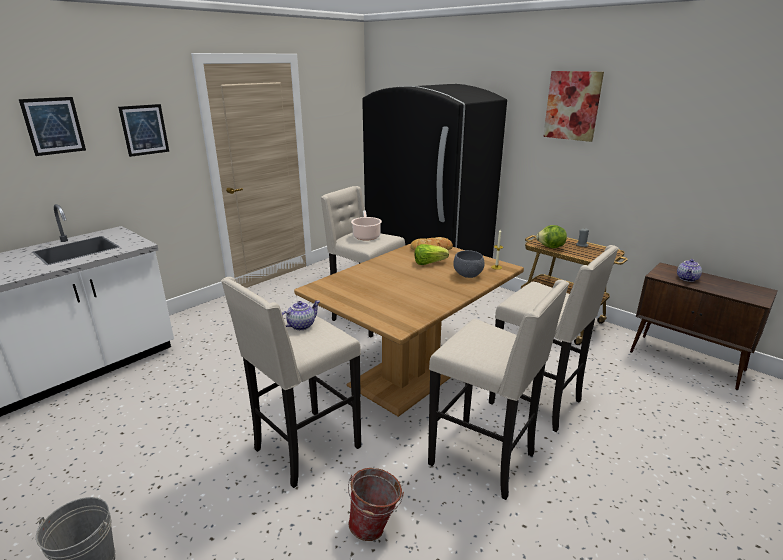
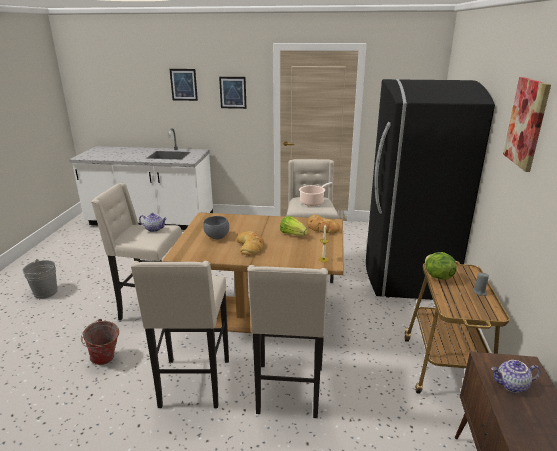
camera: 55 degrees right, 0 degrees up
(430, 287) = (250, 246): none -> bread
(468, 275) = (289, 253): grey bowl -> grey bowl (217, 237)

